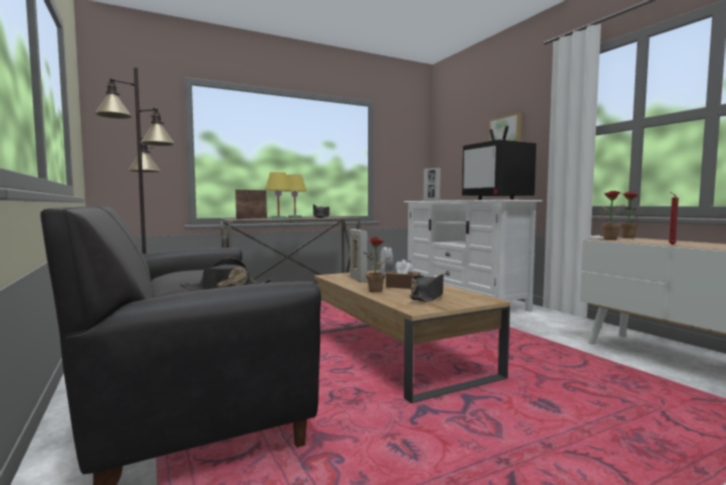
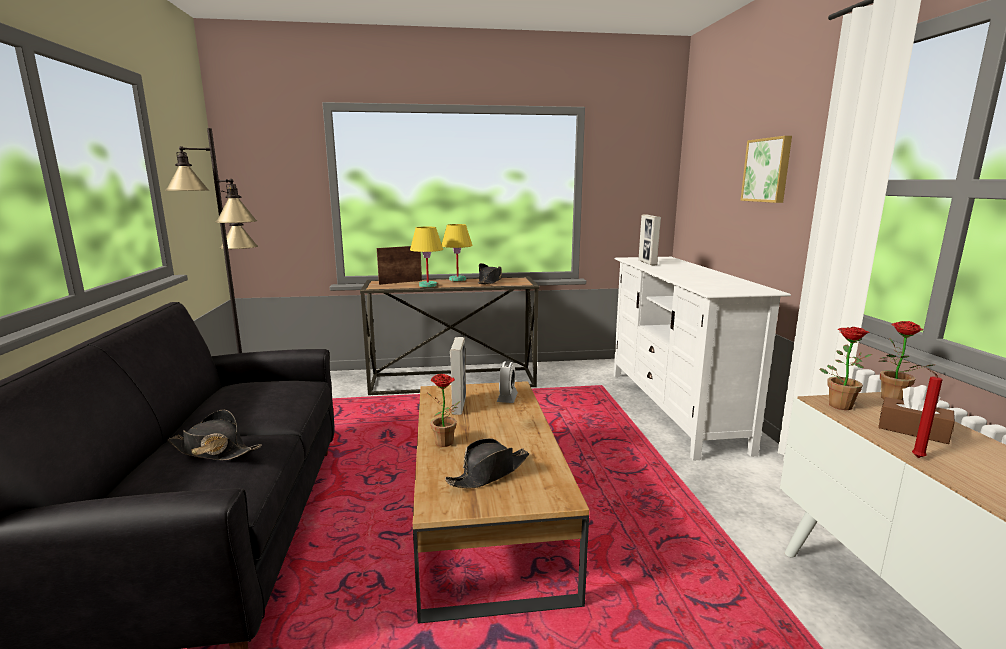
camera: 20 degrees right, 10 degrees up
(402, 286) = (491, 436): brown tissue box -> brown tissue box (913, 430)
(498, 199) = (722, 284): television -> none

